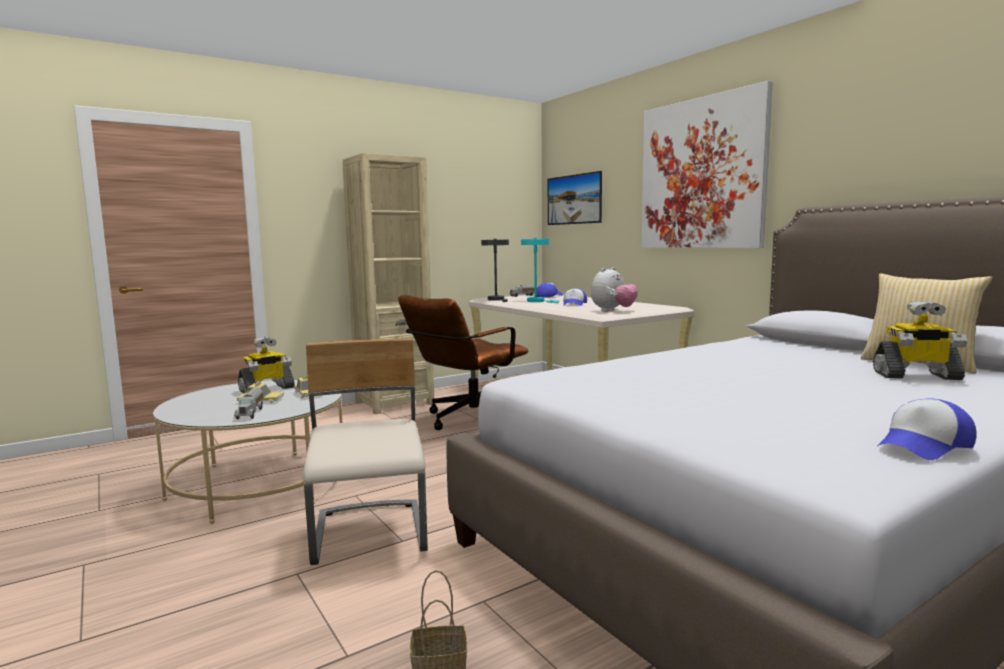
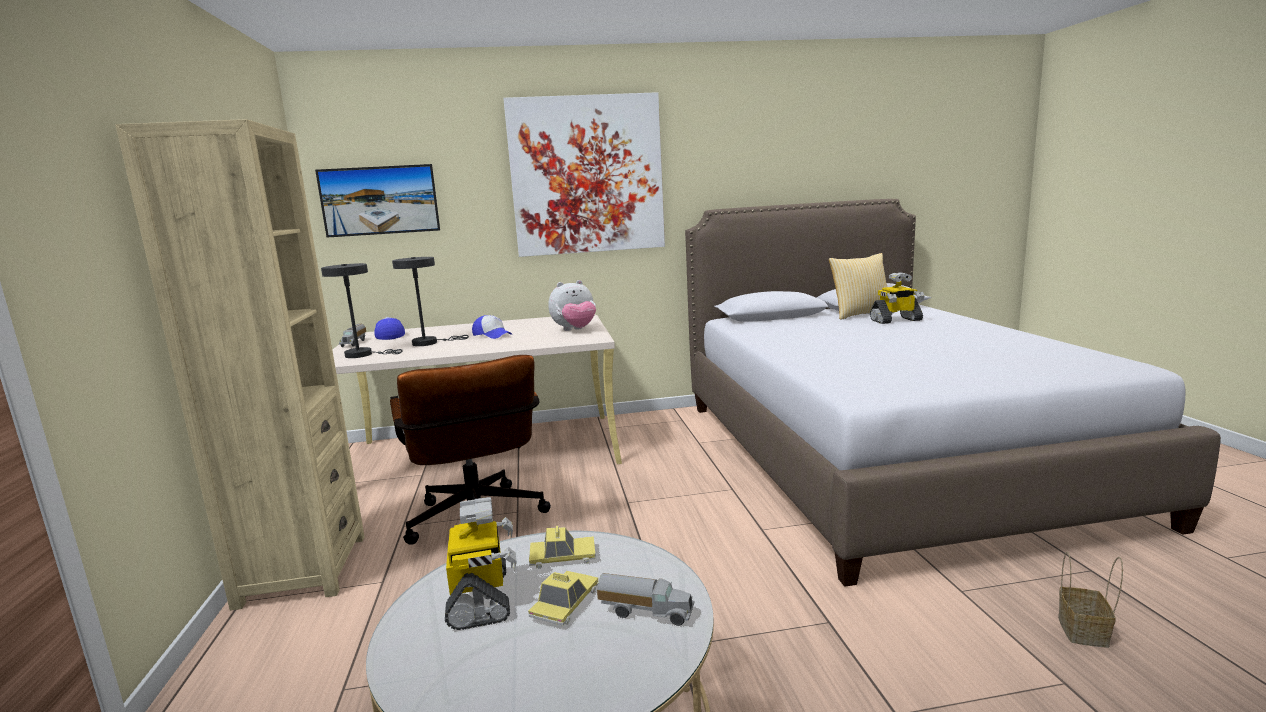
camera: 65 degrees left, 5 degrees up
(371, 534) = (806, 643): beige chair -> none
(538, 301) = (429, 342): turquoise table lamp -> grey table lamp
(613, 311) = (575, 330): plush toy -> plush toy turned 90 degrees clockwise
(916, 376) = (896, 320): toy robot -> toy robot turned 45 degrees clockwise
(924, 446) = (1063, 345): cap -> none

